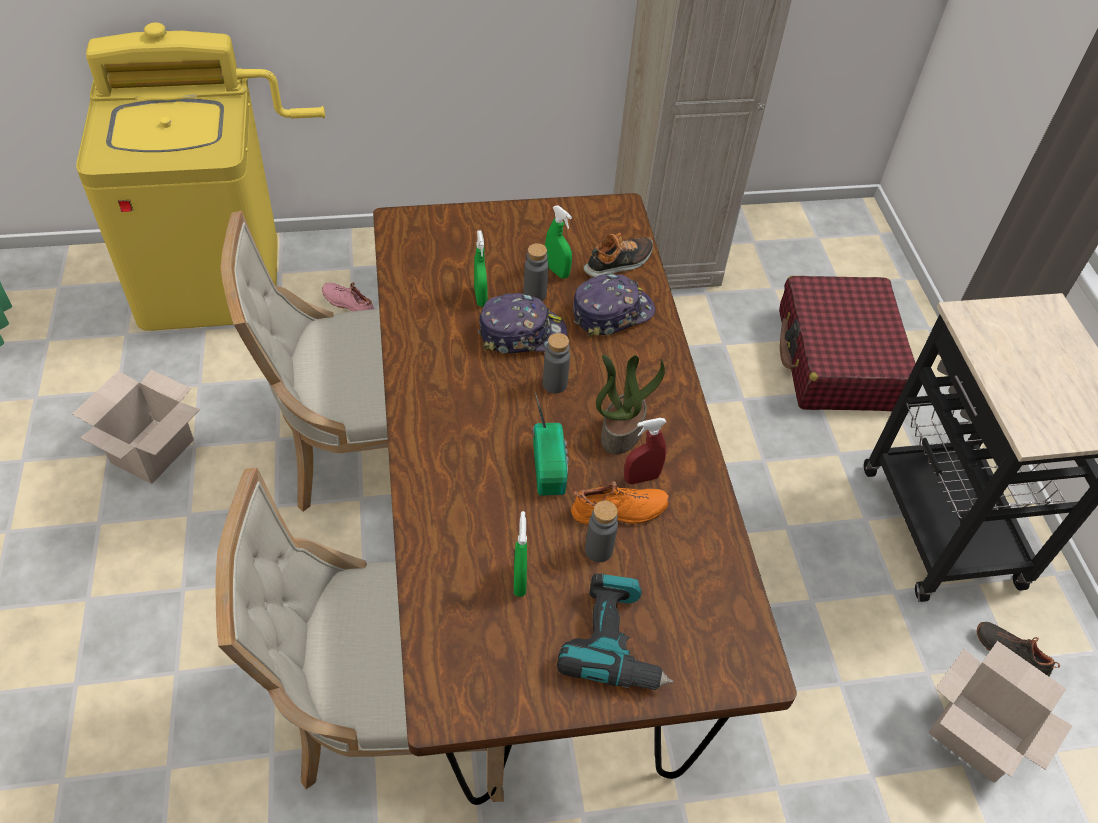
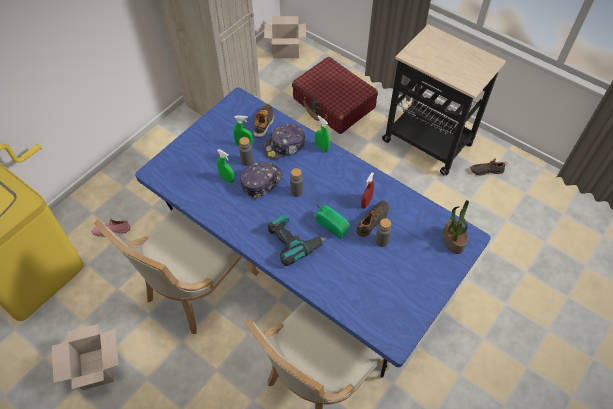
camera: 40 degrees left, 5 degrees up
(519, 581) = (369, 275): green spray bottle -> green spray bottle (322, 147)
(534, 553) = (305, 269): brown dining table -> blue dining table
(611, 312) = (284, 146): cap -> cap turned 135 degrees counterclockwise
(616, 642) = (422, 267): power drill -> power drill (294, 241)
(619, 513) = (373, 221): orange shoe -> black shoe
(621, 431) = (340, 190): potted plant -> potted plant (452, 240)
(977, 736) = (502, 207): cardboard box -> cardboard box (286, 50)

